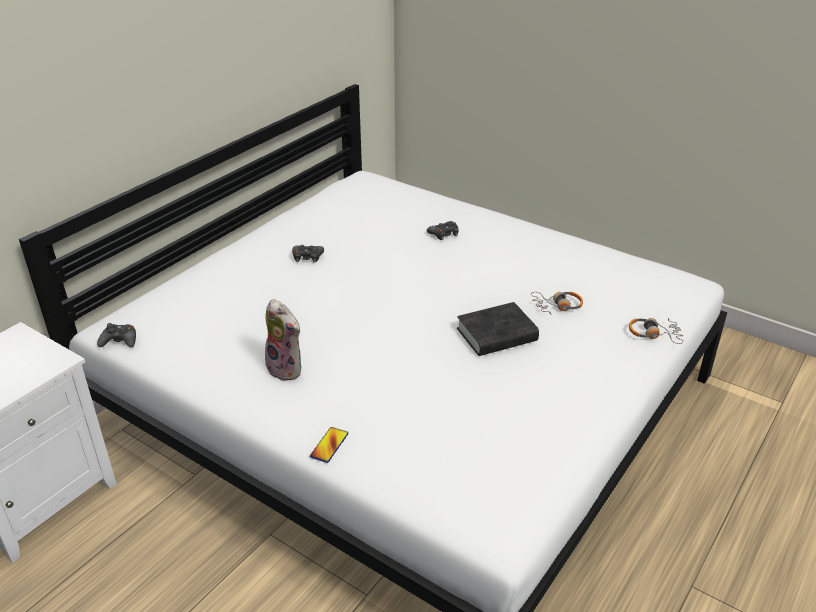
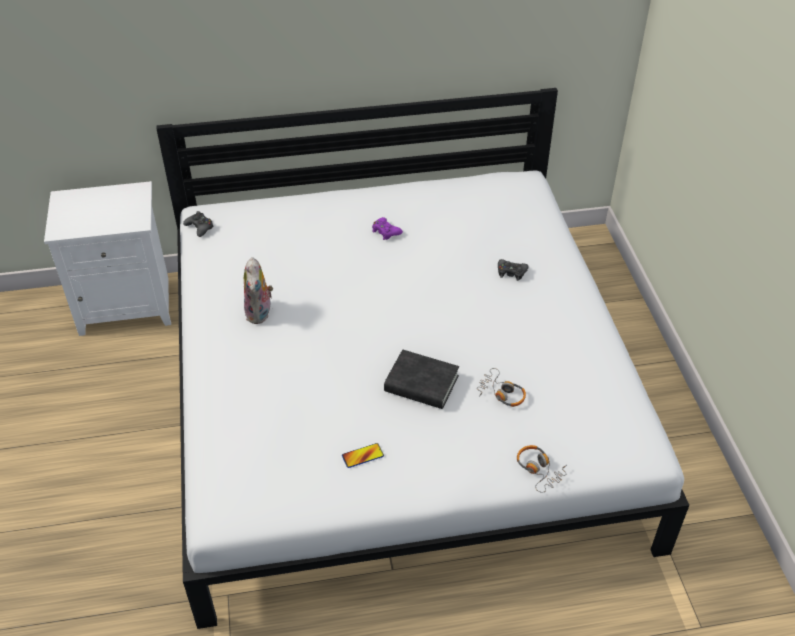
camera: 45 degrees right, 10 degrees up
(307, 257) = (385, 232): black game controller -> purple game controller
(329, 445) = (213, 384): phone -> phone (362, 456)

